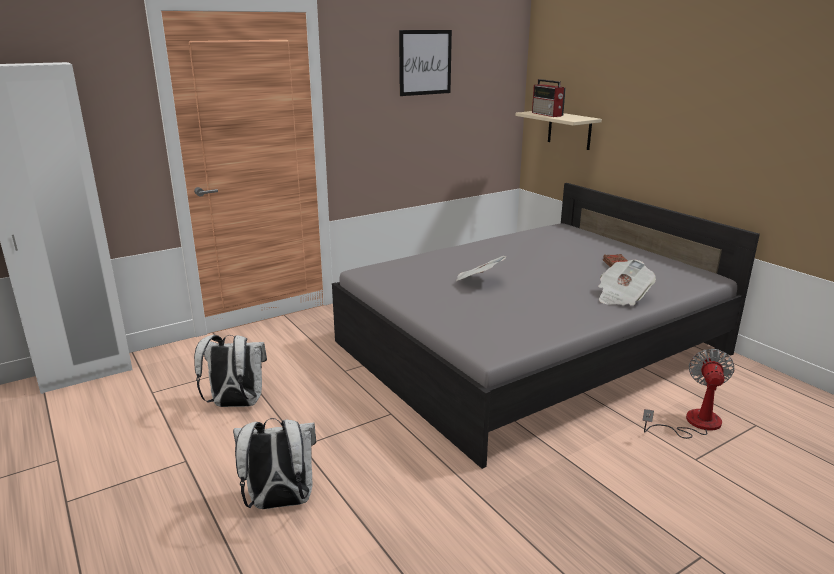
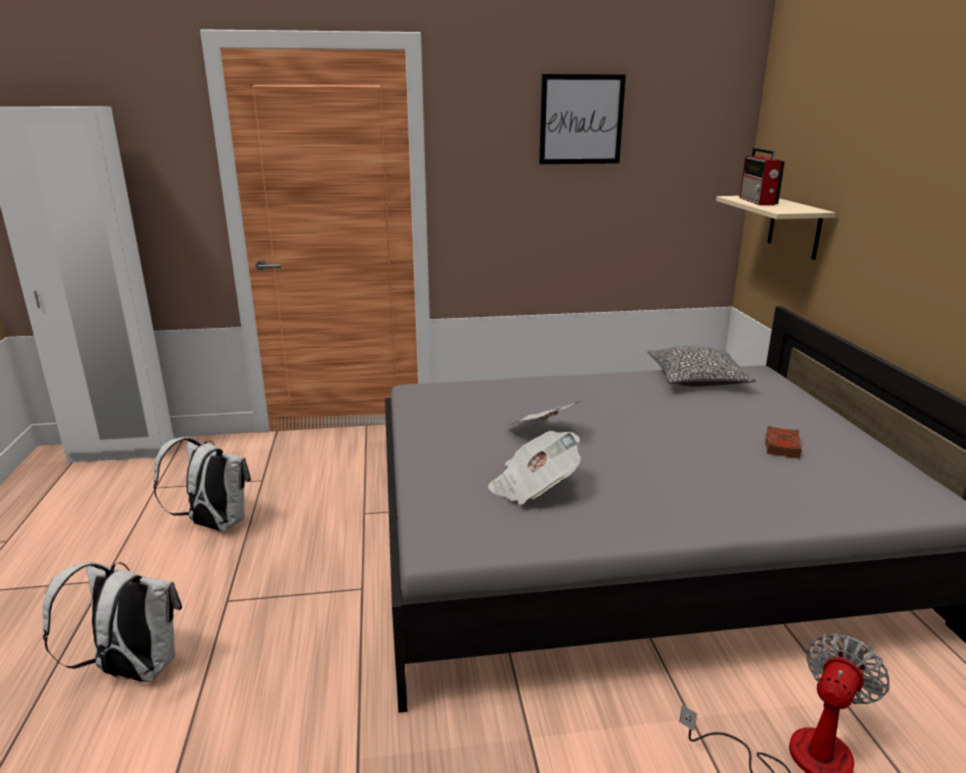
camera: 25 degrees right, 0 degrees up
(534, 236) = (697, 379): none -> pillow
(621, 297) = (734, 503): newspaper -> newspaper (533, 487)

